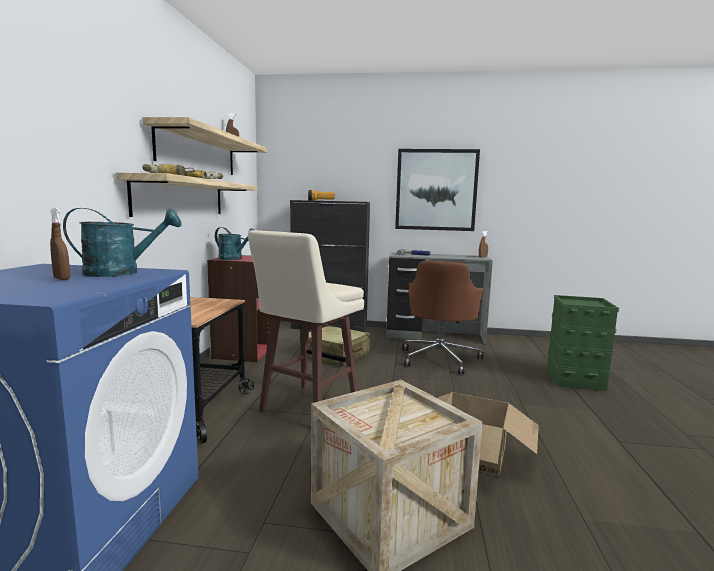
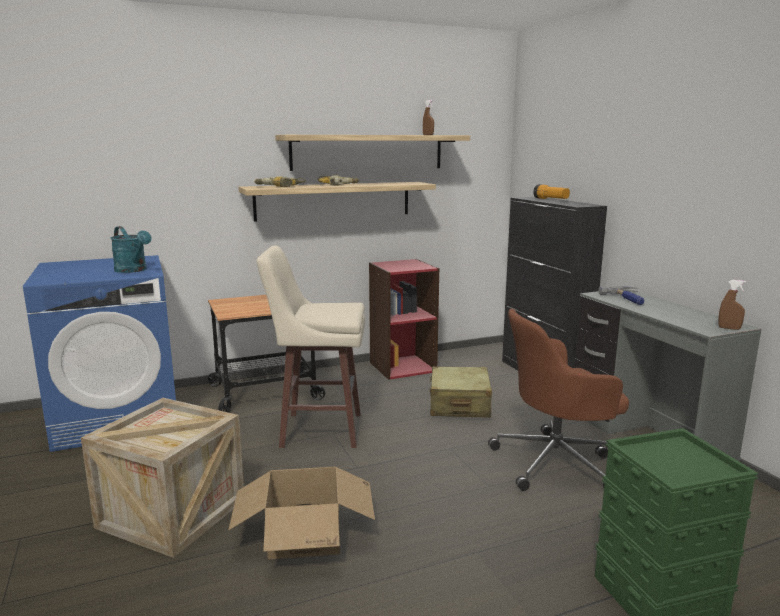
camera: 60 degrees right, 5 degrees up
(61, 279) = (101, 269): brown spray bottle -> none
(234, 259) = (390, 265): turquoise watering can -> none
(436, 190) = (695, 193): picture -> none

